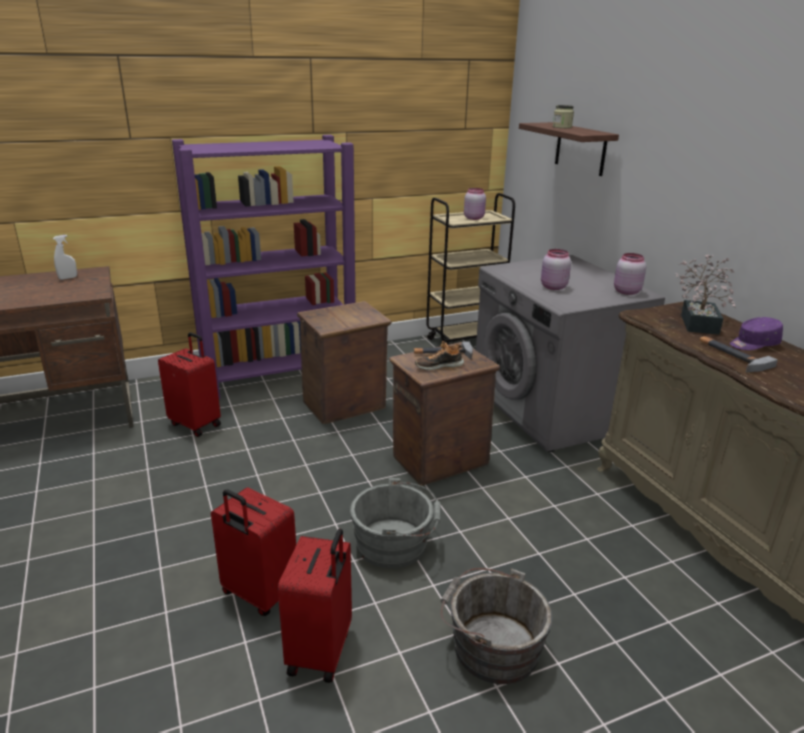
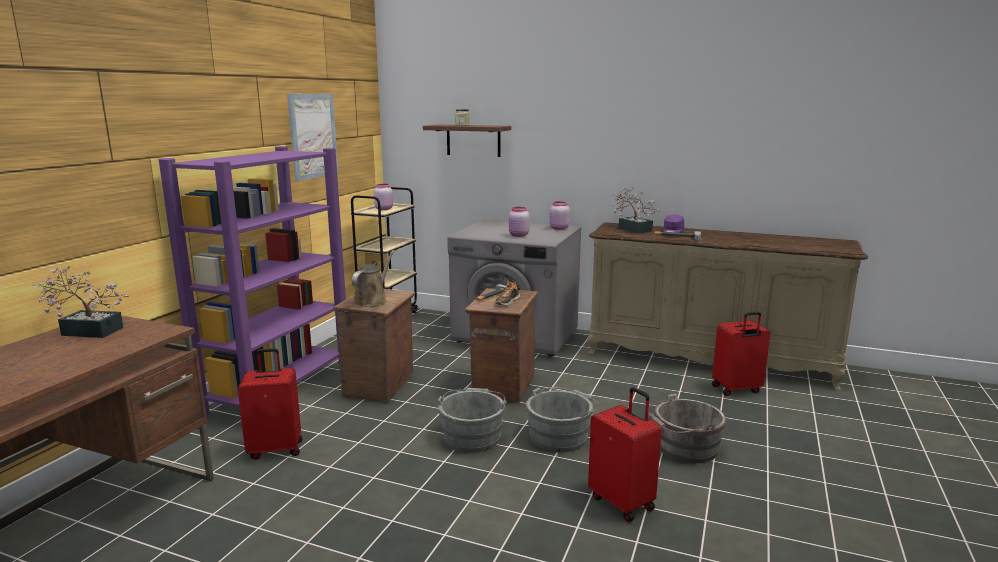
camera: 45 degrees left, 10 degrees down
(68, 278) = (87, 331): white spray bottle -> potted plant
(258, 594) = (537, 504): red suitcase -> red suitcase (736, 389)
(328, 494) = (472, 435): none -> grey bucket
(334, 317) = (372, 301): none -> brown watering can
(387, 125) = (313, 136): none -> picture

